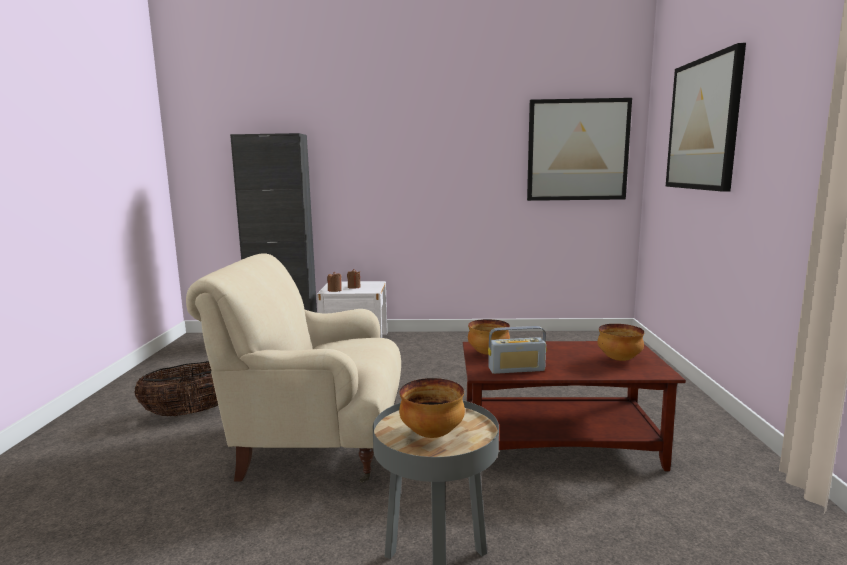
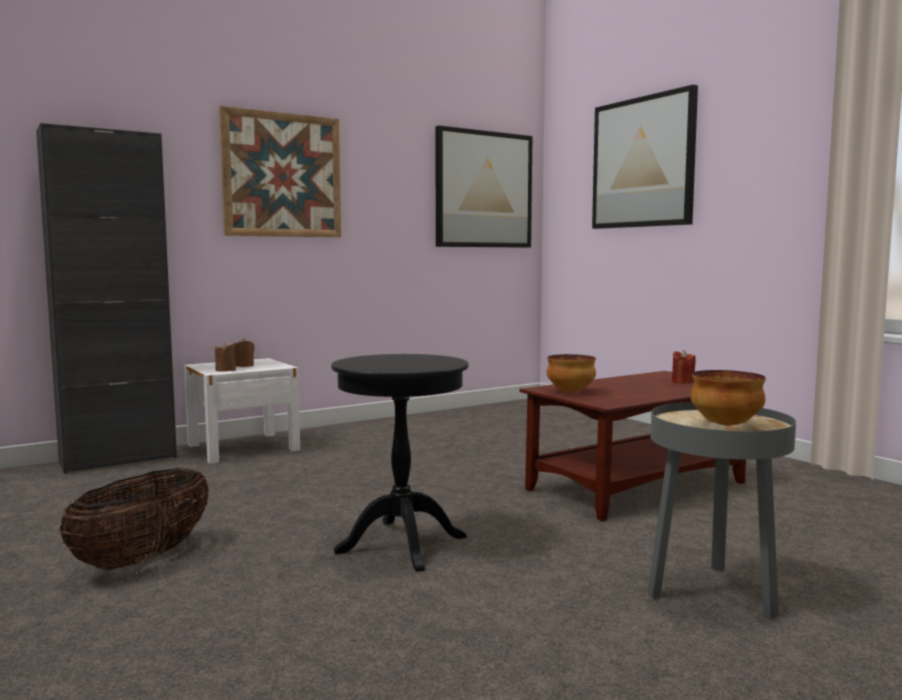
camera: 35 degrees left, 5 degrees down
(315, 445) = (401, 544): beige armchair -> black side table
(397, 151) = (282, 175): none -> picture
(516, 369) = (625, 397): radio -> none
(618, 359) = (683, 382): bowl -> red candle

